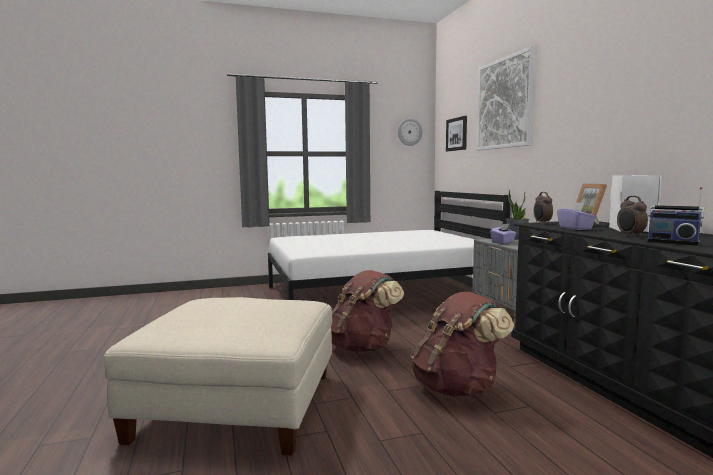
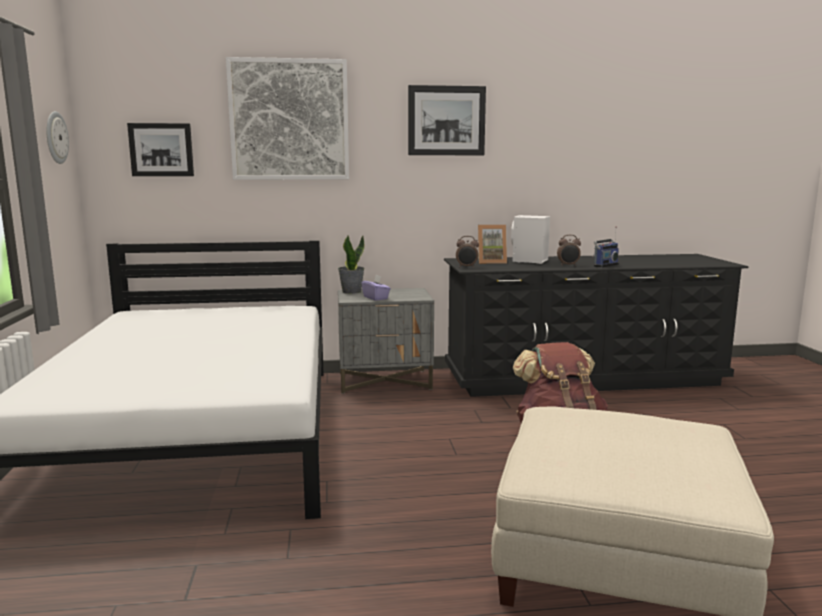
camera: 80 degrees left, 5 degrees up
(363, 347) = (439, 467): brown backpack -> none
(575, 228) = (516, 267): purple tissue box -> none
(601, 78) = (446, 121): none -> picture

